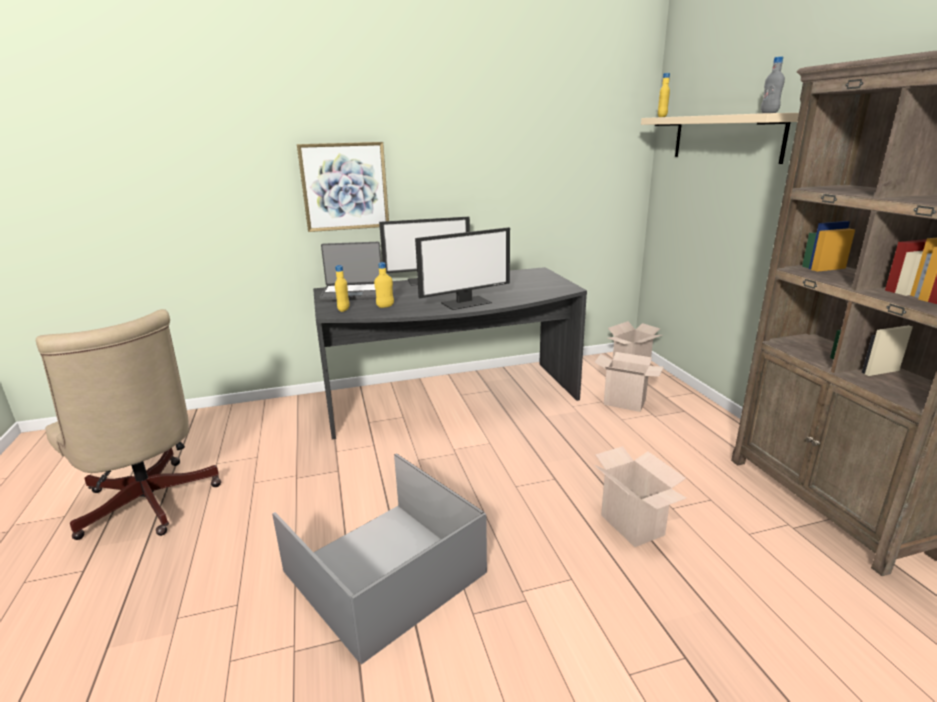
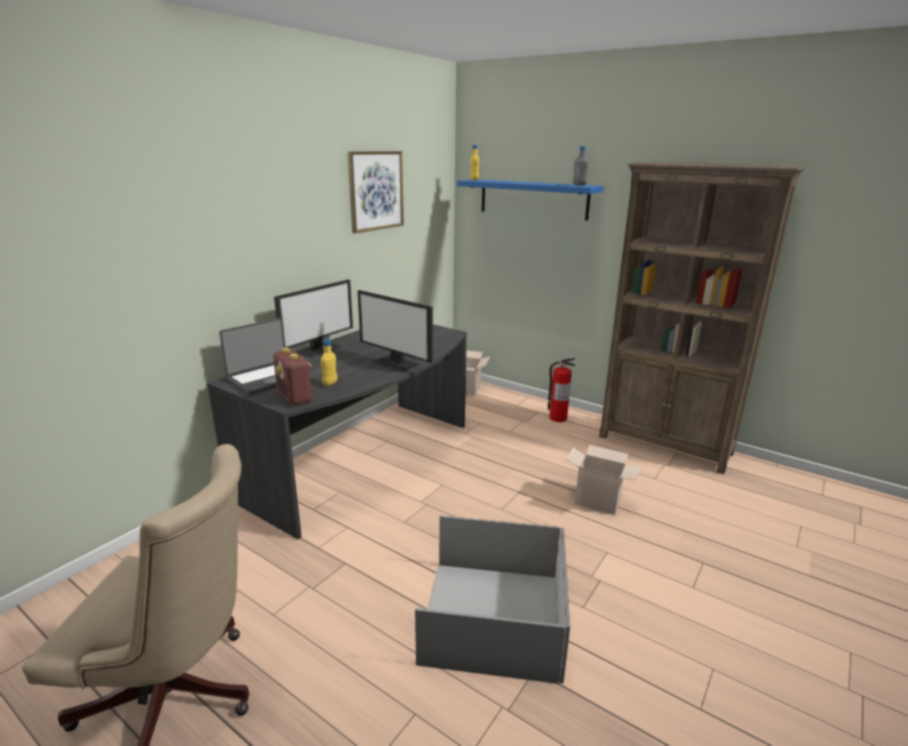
camera: 40 degrees left, 0 degrees up
(343, 309) = (295, 397): yellow bottle -> radio
(344, 187) = (229, 263): picture -> picture (376, 191)
(466, 302) = (396, 363): monitor -> monitor turned 105 degrees clockwise
(626, 402) = (497, 418): cardboard box -> none
(701, 424) = (557, 418): none -> fire extinguisher
(725, 137) = (533, 199): beige shelf -> blue shelf

